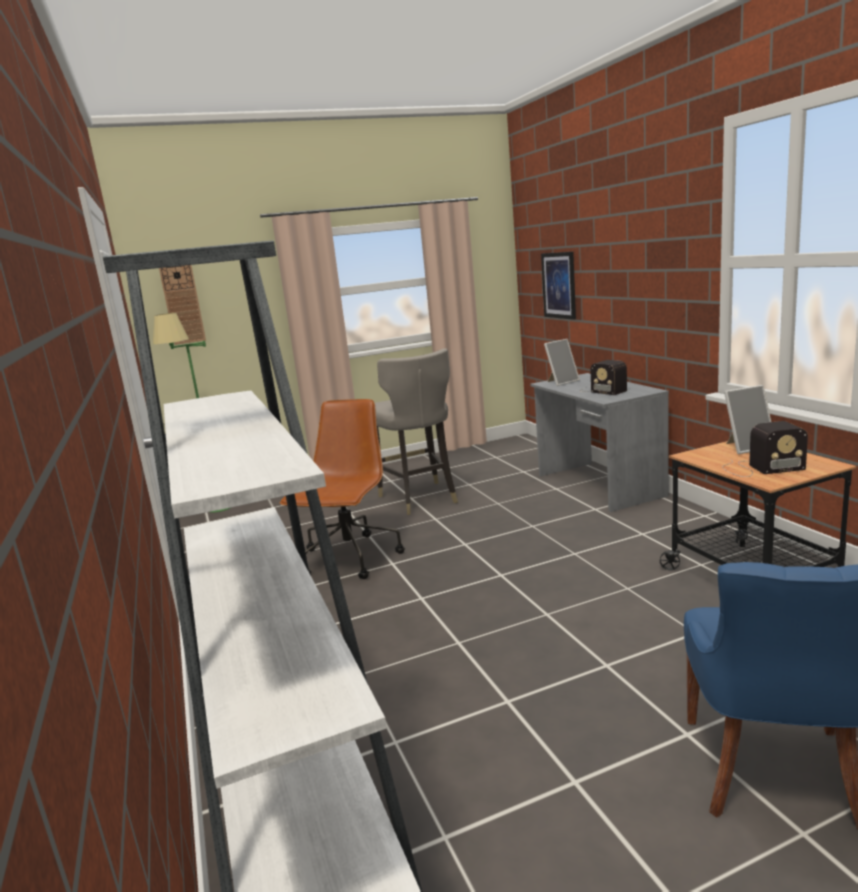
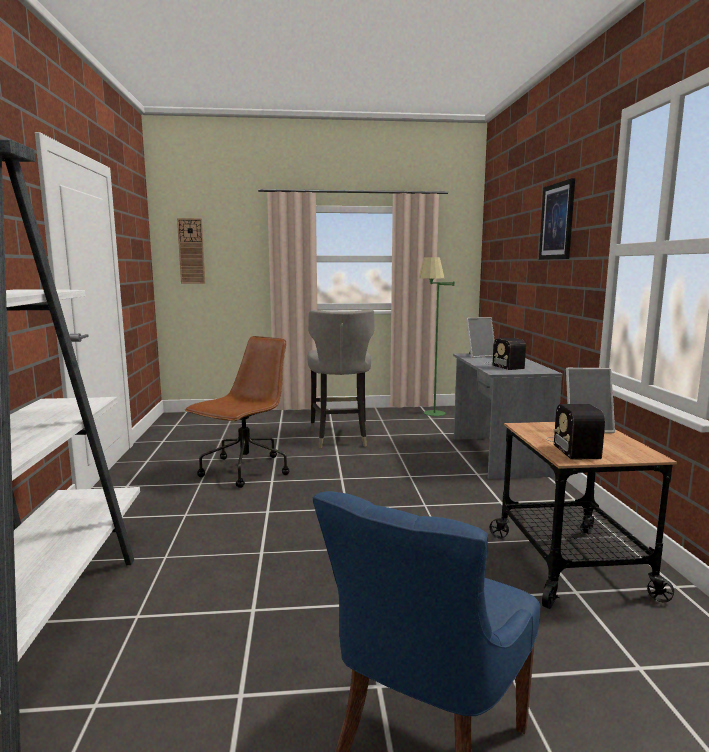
camera: 15 degrees right, 5 degrees down
(214, 512) = (186, 419): green floor lamp -> green floor lamp (431, 415)
(559, 285) = (504, 272): picture -> picture (557, 221)
(759, 468) = (573, 446): radio -> radio turned 75 degrees clockwise

